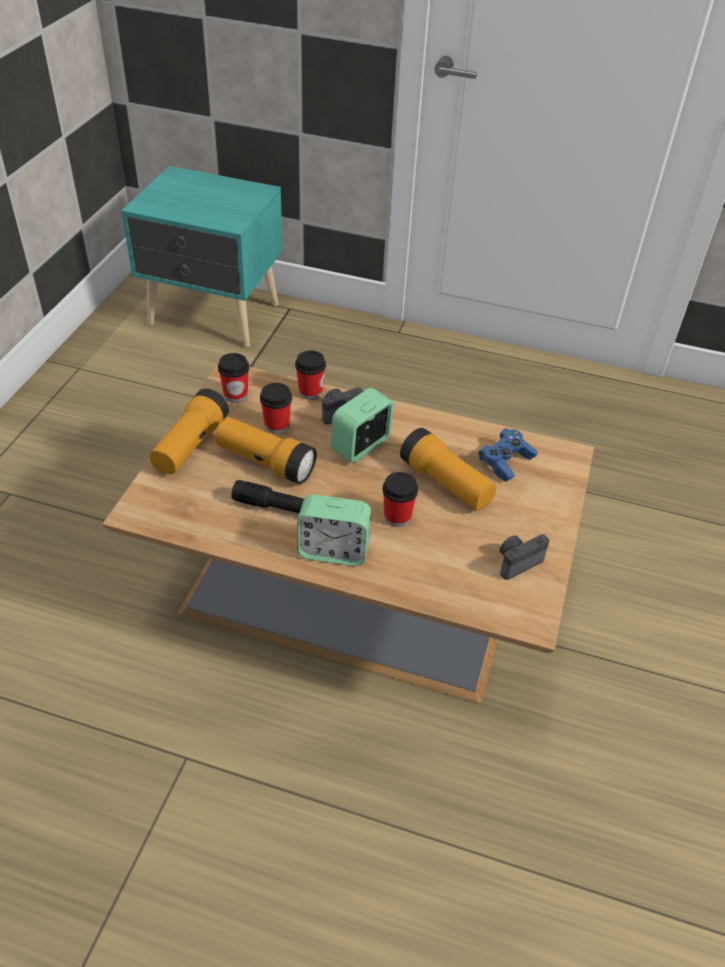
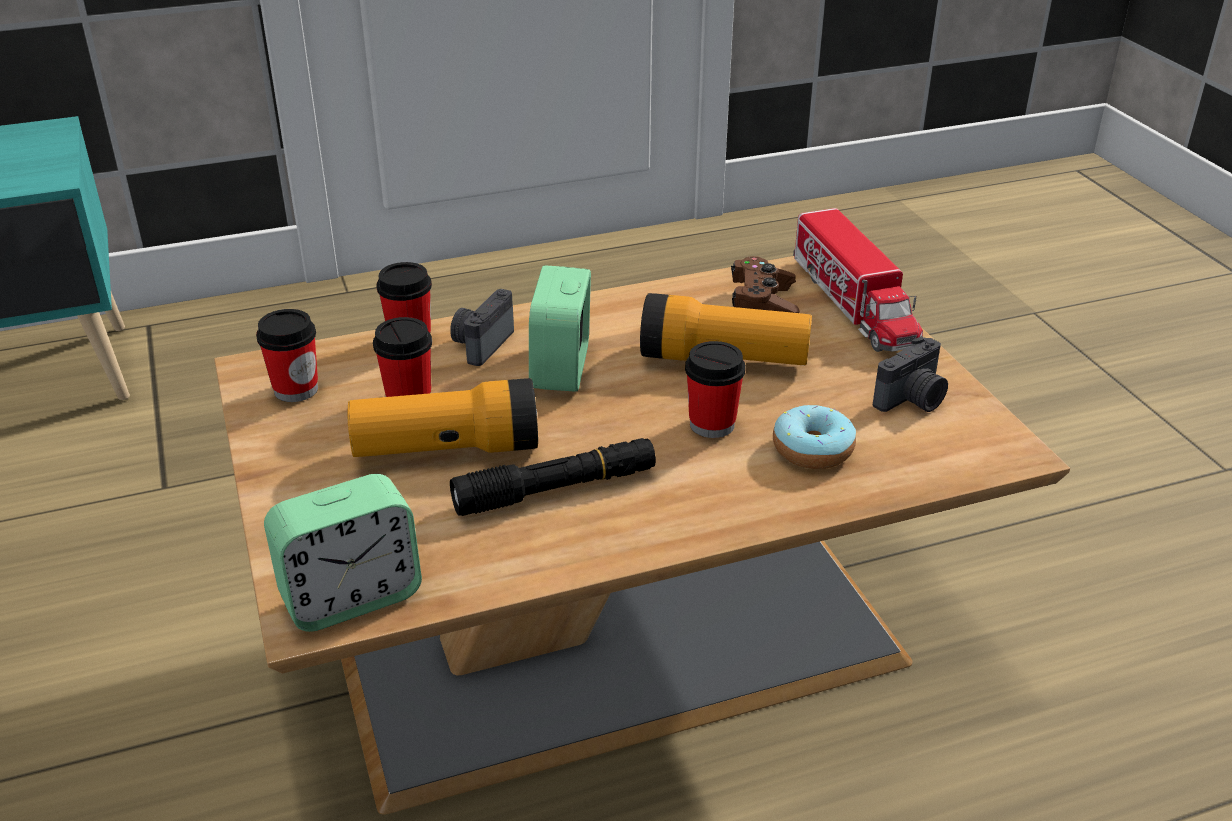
camera: 35 degrees left, 10 degrees down
(190, 445) = (299, 483): flashlight -> none
(333, 551) = (680, 505): alarm clock -> alarm clock (351, 597)
(429, 559) = (812, 450): none -> donut
(505, 461) = (763, 304): blue game controller -> brown game controller
(517, 562) = (912, 400): camera -> camera turned 150 degrees counterclockwise
(557, 487) = (853, 303): none -> toy truck

